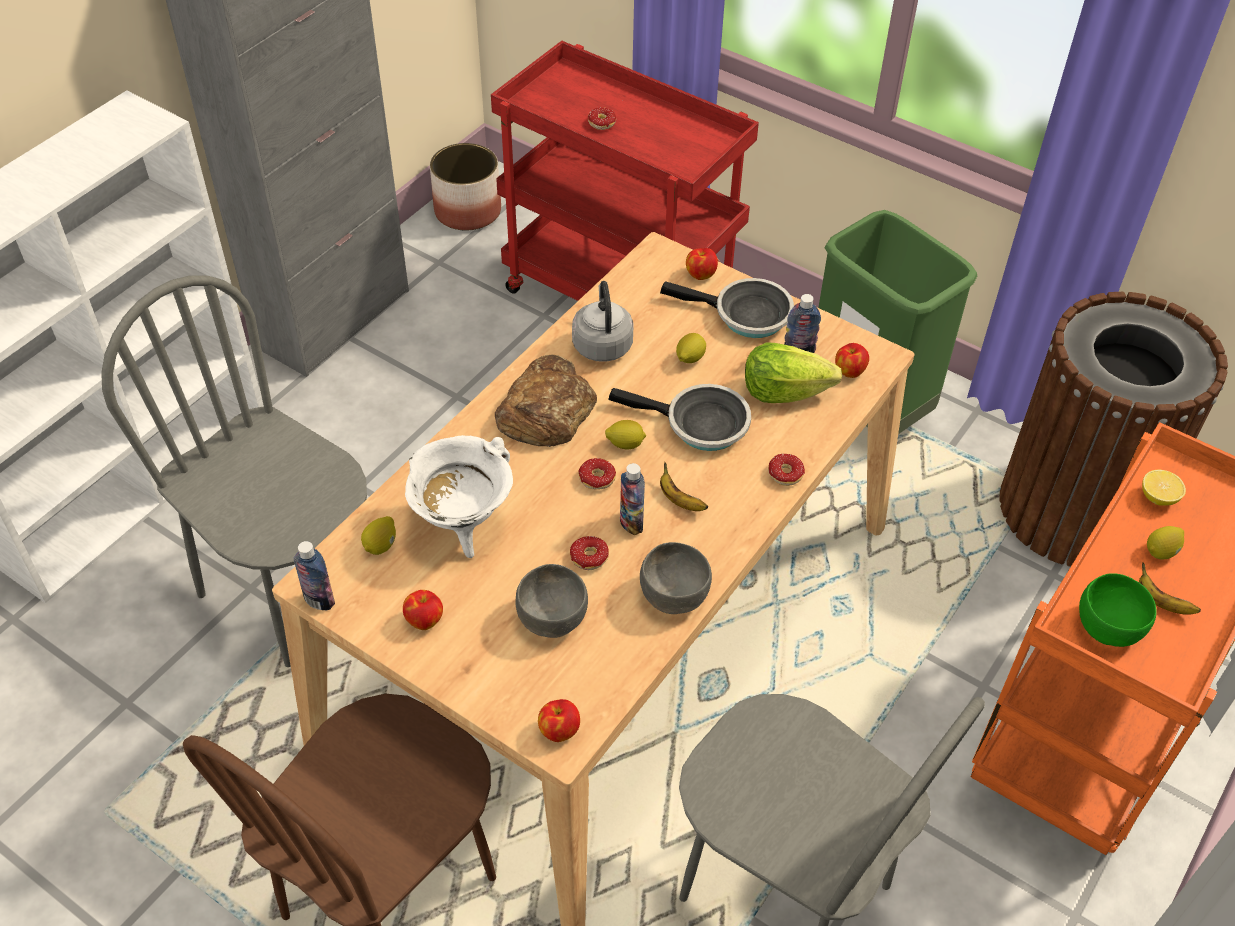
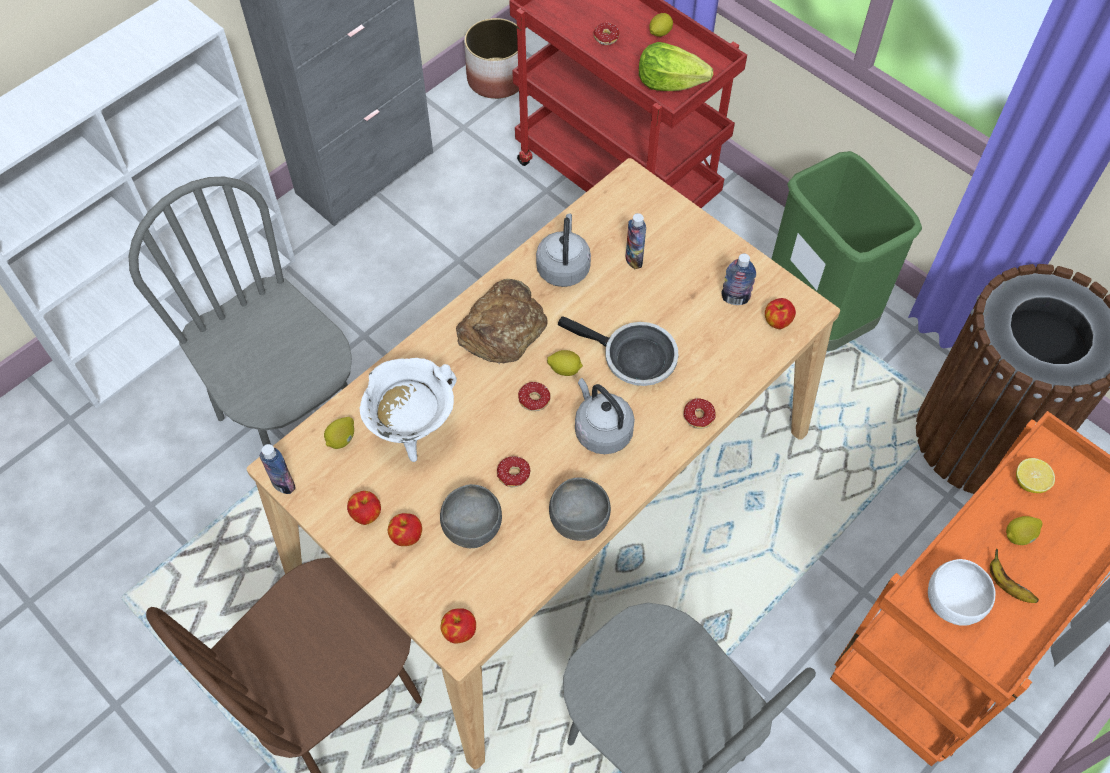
camera: 10 degrees right, 10 degrees up
(631, 523) = (555, 446): bottle -> bottle (634, 259)
(679, 500) = (601, 430): banana -> grey kettle
(689, 358) = (637, 291): lemon -> lemon (659, 33)
(700, 274) = (664, 207): apple -> apple (406, 536)
(745, 315) = (696, 253): frying pan -> none
(783, 392) = (714, 335): lettuce -> lettuce (669, 83)
(1108, 625) = (953, 601): green bowl -> white bowl

